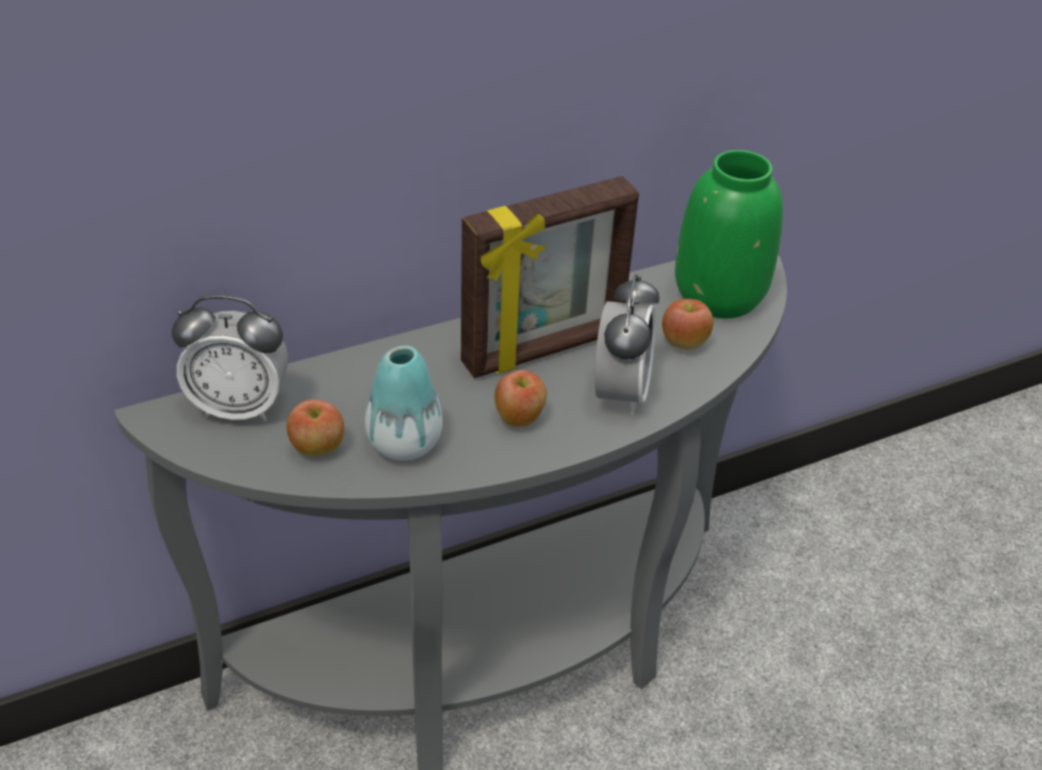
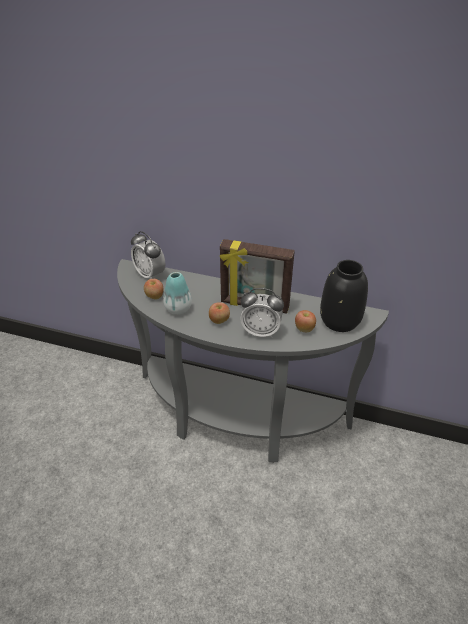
camera: 45 degrees right, 0 degrees up
(620, 393) = (260, 331): alarm clock -> alarm clock turned 45 degrees clockwise
(720, 295) = (340, 321): green vase -> black vase

